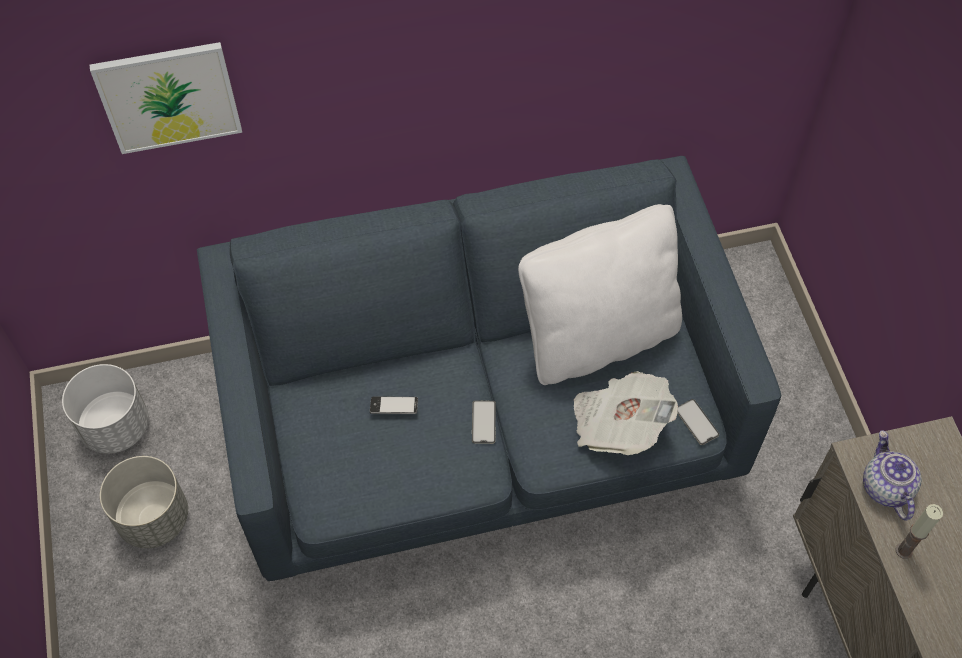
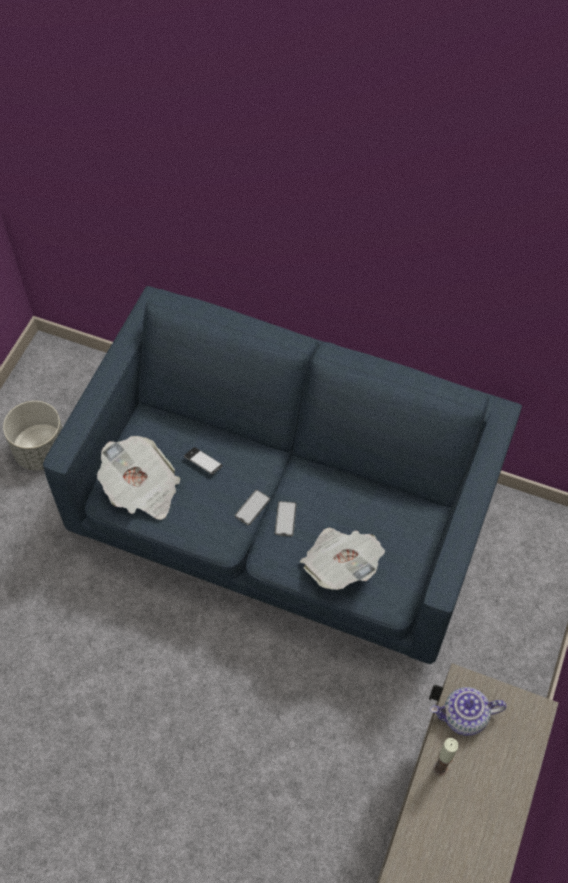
camera: 35 degrees right, 0 degrees up
(115, 426) = (61, 380): white planter -> none
(169, 97) = (145, 168): picture -> none
(350, 476) = (142, 489): none -> newspaper
(597, 337) = (374, 498): white pillow -> none
(696, 422) = (396, 597): phone -> phone (285, 518)
(885, 487) = (464, 717): teapot -> teapot turned 120 degrees counterclockwise

